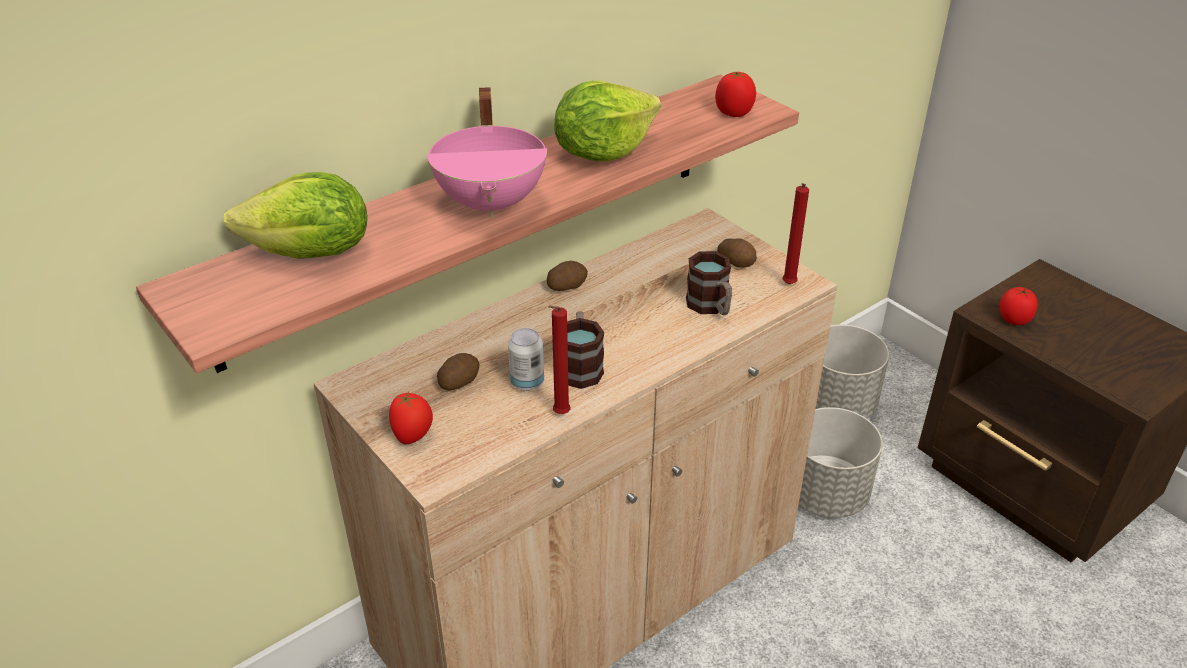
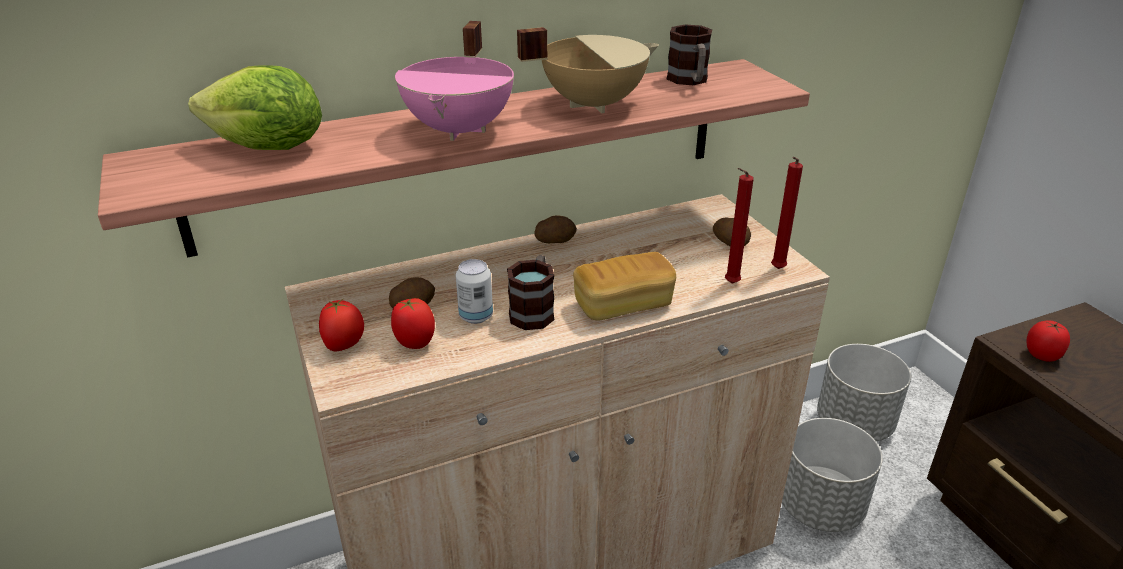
camera: 15 degrees right, 5 degrees down
(559, 415) = (492, 350): red candle -> red candle (730, 284)
(603, 152) = (592, 104): lettuce -> beige cooking pot
(662, 346) = (623, 304): none -> bread
(711, 307) = (688, 278): mug -> mug (689, 81)
(733, 113) = (740, 87): tomato -> tomato (415, 342)

